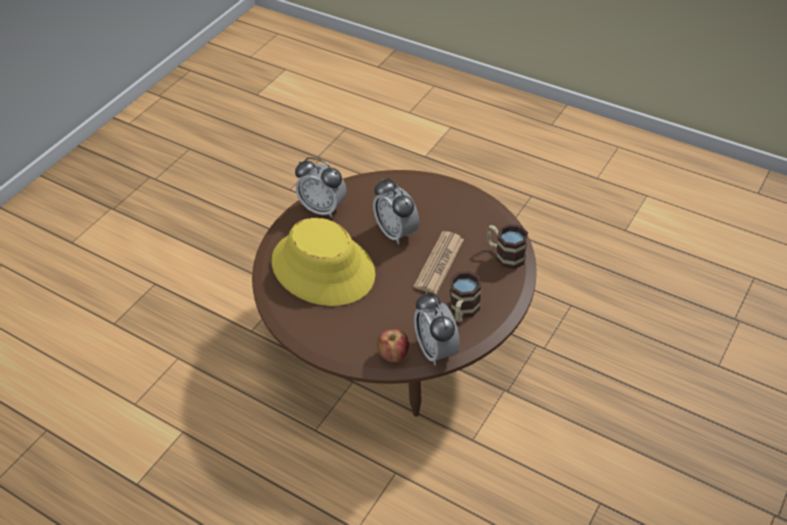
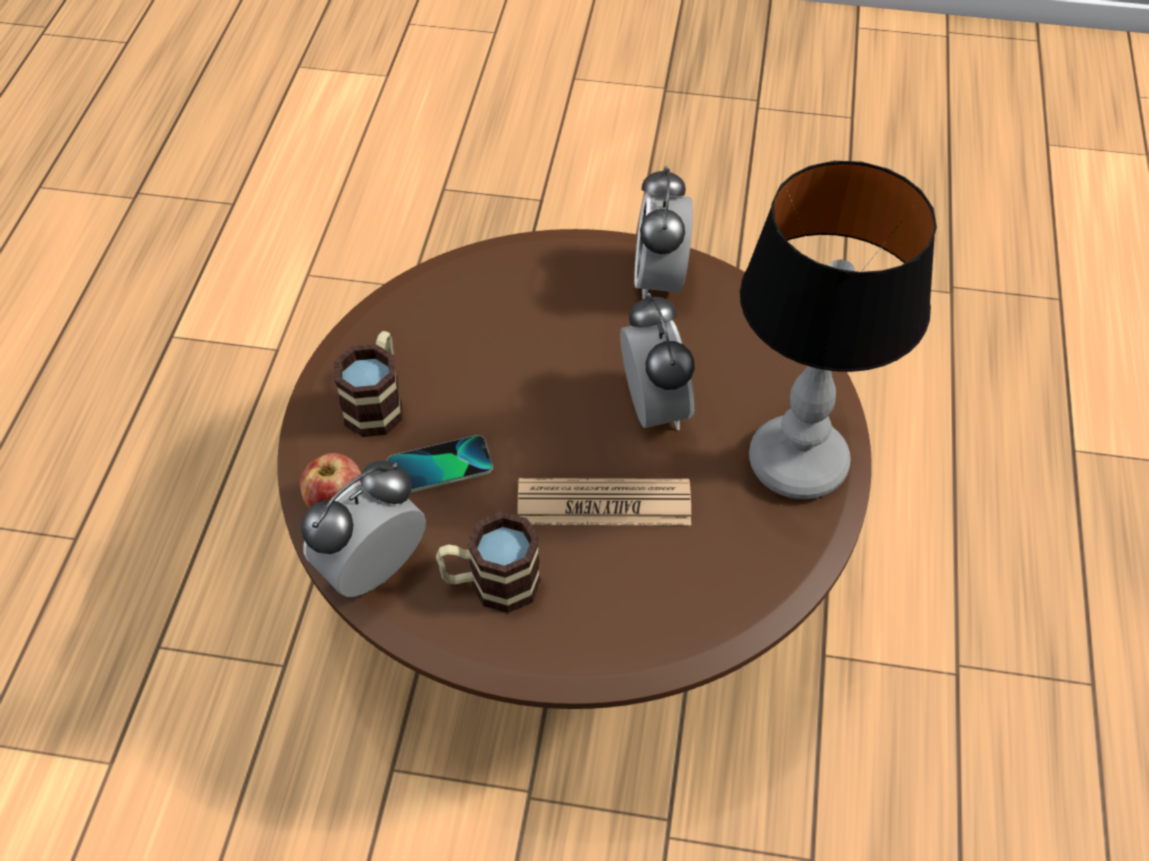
camera: 65 degrees right, 5 degrees up
(323, 268) = (510, 332): yellow hat -> none
(390, 313) = (440, 467): none -> phone
(397, 232) = (653, 409): alarm clock -> alarm clock turned 135 degrees clockwise
(448, 199) = (795, 464): none -> table lamp
(505, 255) = (681, 614): mug -> mug (378, 402)

